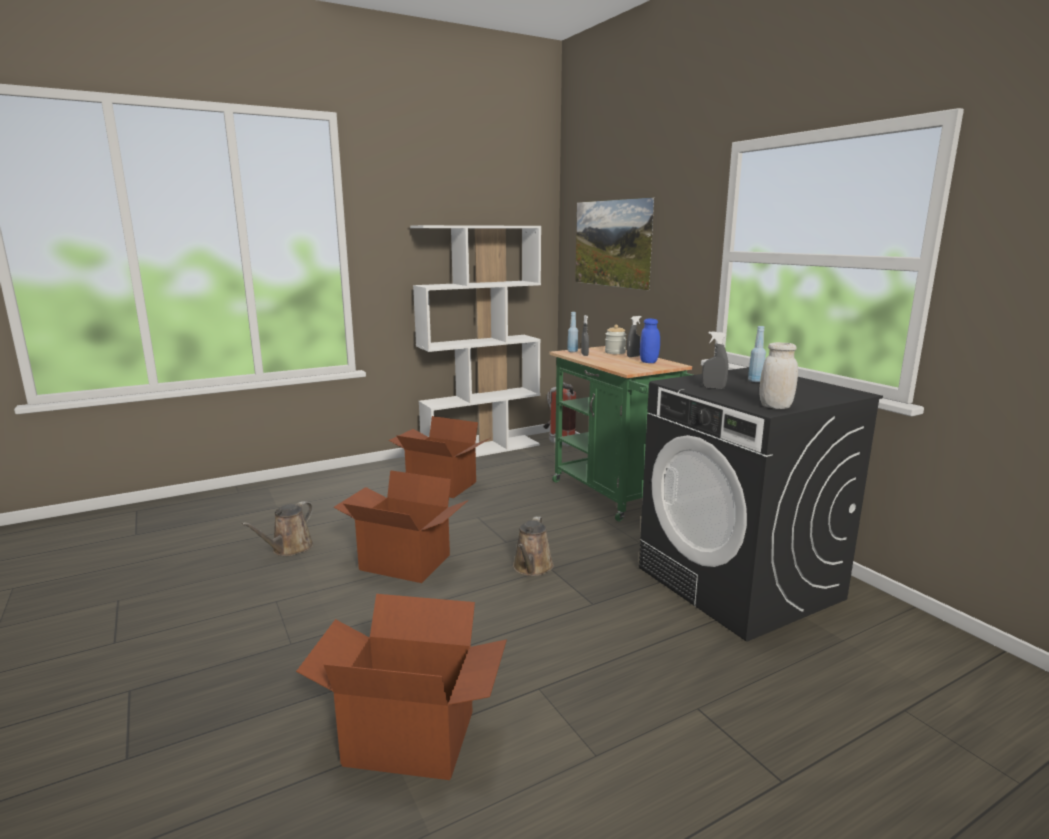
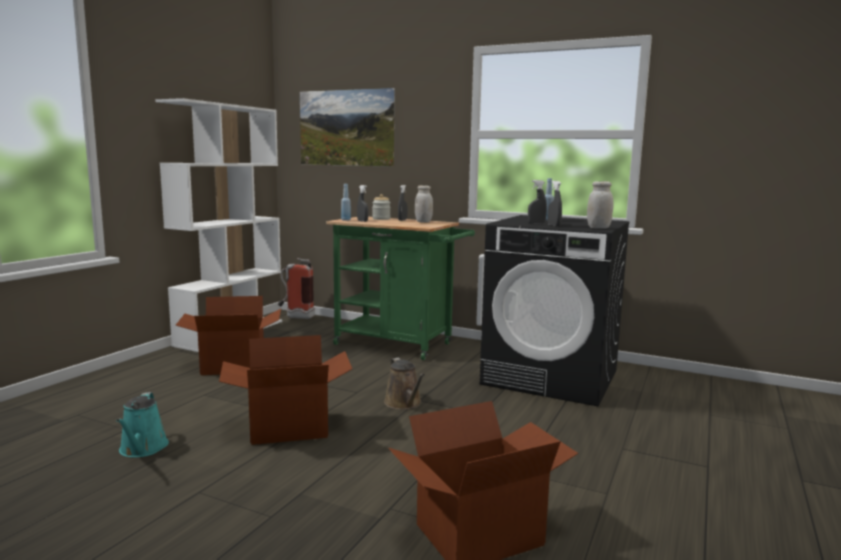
camera: 35 degrees left, 5 degrees down
(289, 549) = (142, 449): brown watering can -> turquoise watering can
(648, 362) = (423, 222): blue jar -> white jar
(725, 394) = (553, 225): none -> grey spray bottle

